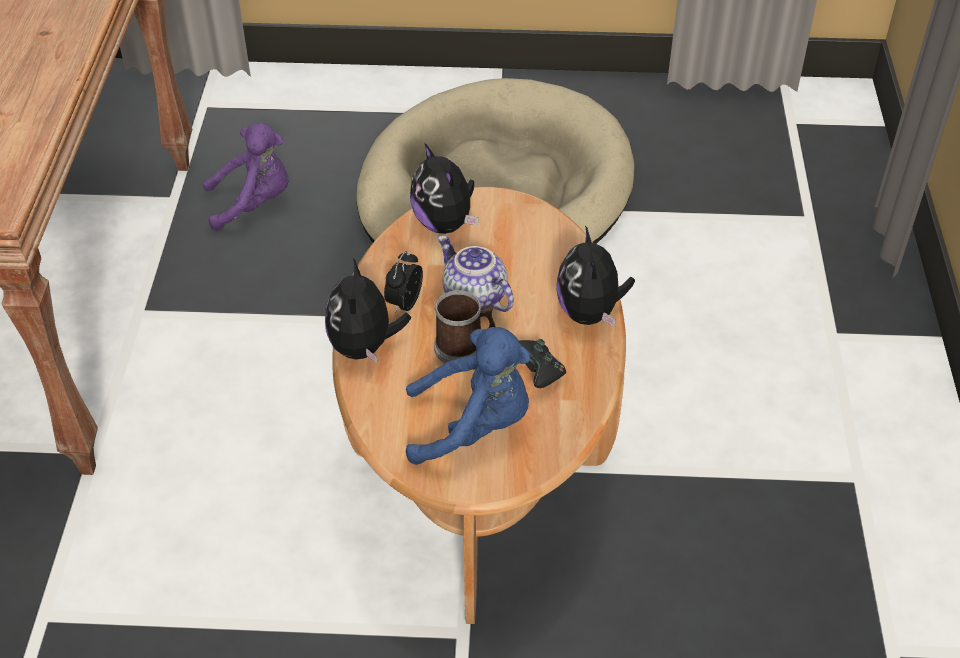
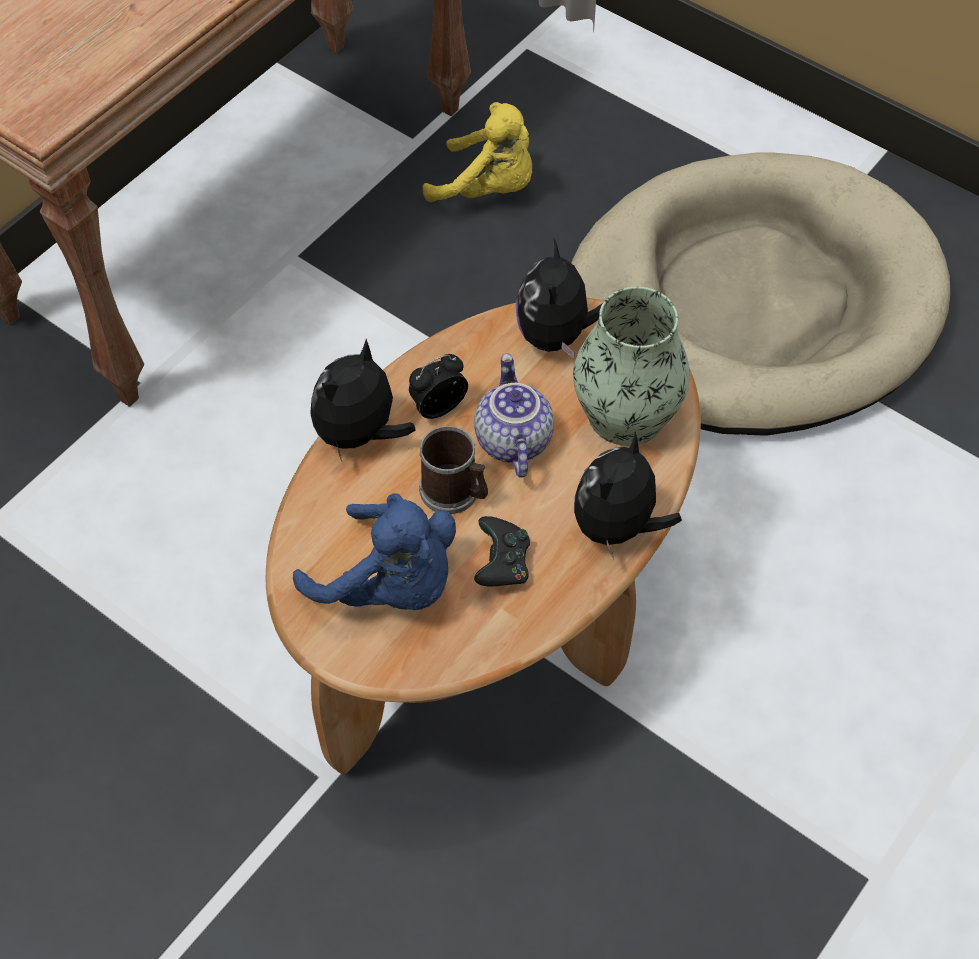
camera: 35 degrees right, 10 degrees up
(254, 203) = (488, 188): purple plush toy -> yellow plush toy
(534, 246) = (626, 414): none -> vase

